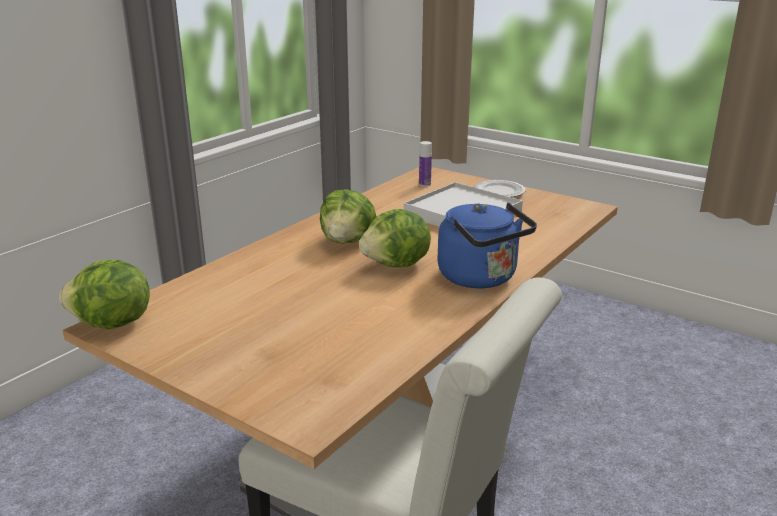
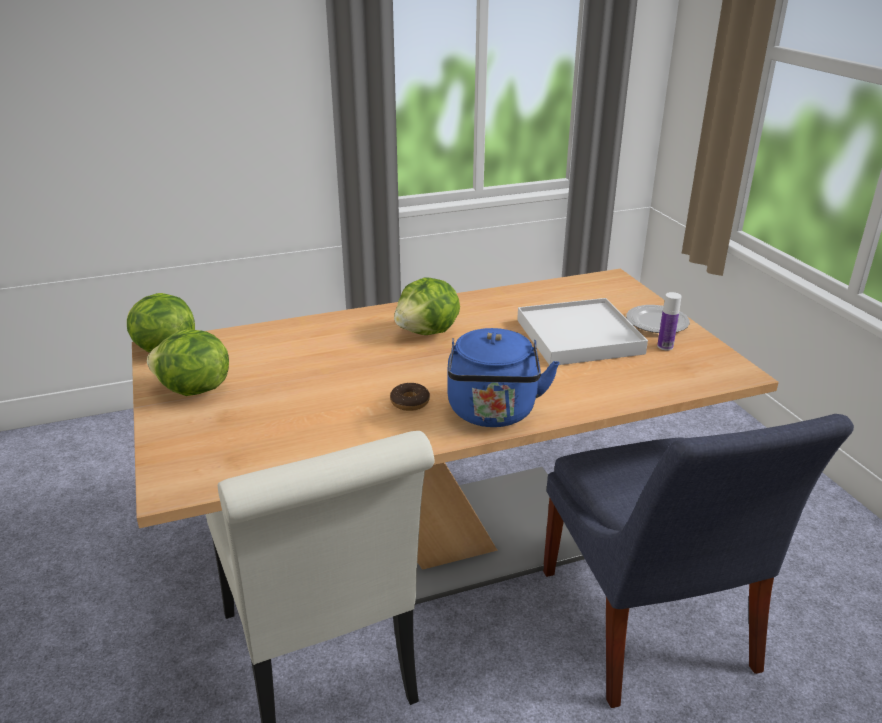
camera: 35 degrees right, 5 degrees up
(397, 265) = (436, 371): lettuce -> lettuce (193, 390)
(410, 291) = (410, 402): none -> donut
(425, 184) = (588, 291): bottle -> bottle (665, 346)
(585, 429) = (648, 627): none -> blue chair

